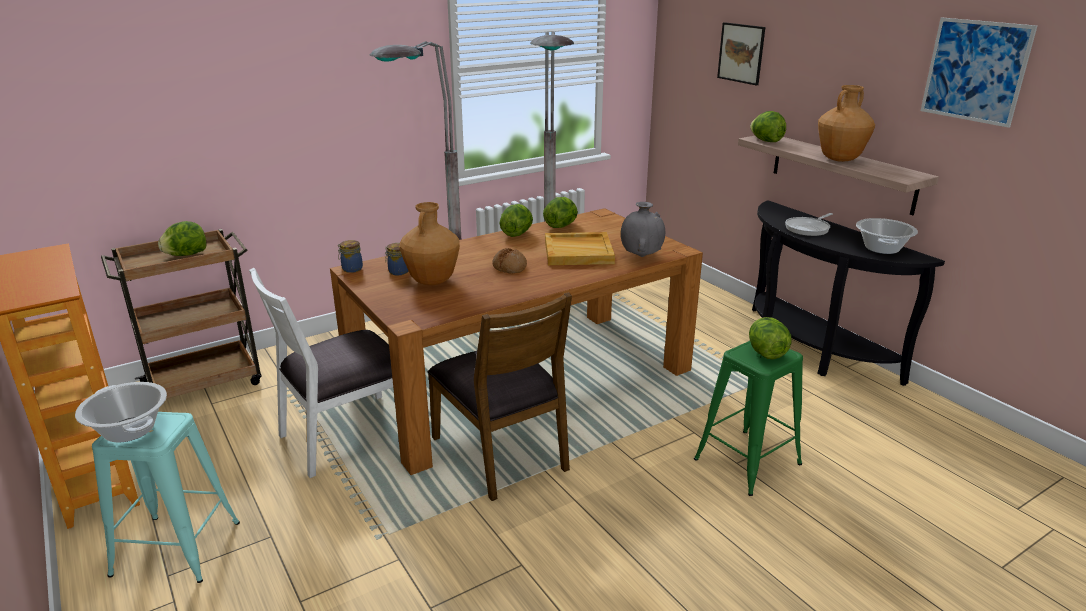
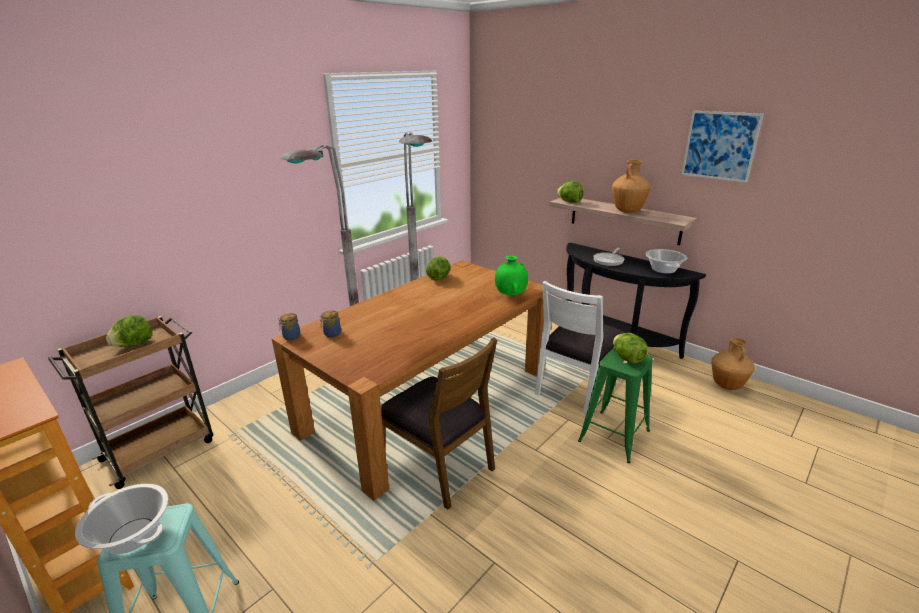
camera: 15 degrees left, 0 degrees up
(348, 435) = (307, 474): white chair -> white chair (577, 386)
(432, 281) = (364, 339): brown vase -> brown vase (727, 386)
(510, 267) = (419, 317): bread -> none
(517, 234) = (409, 288): lettuce -> none
(579, 252) = (464, 297): beige tray -> none
(641, 256) = (510, 295): grey vase -> green vase
(741, 53) = (540, 141): picture -> none

